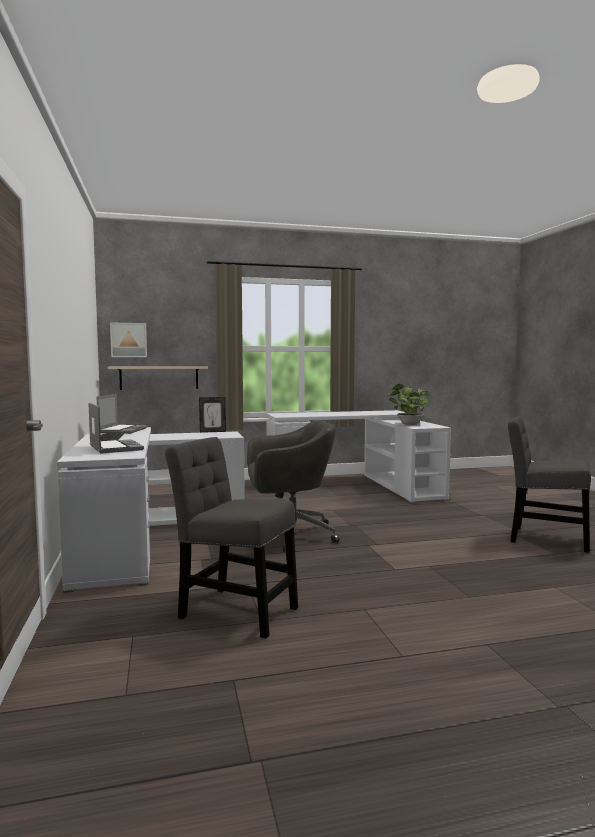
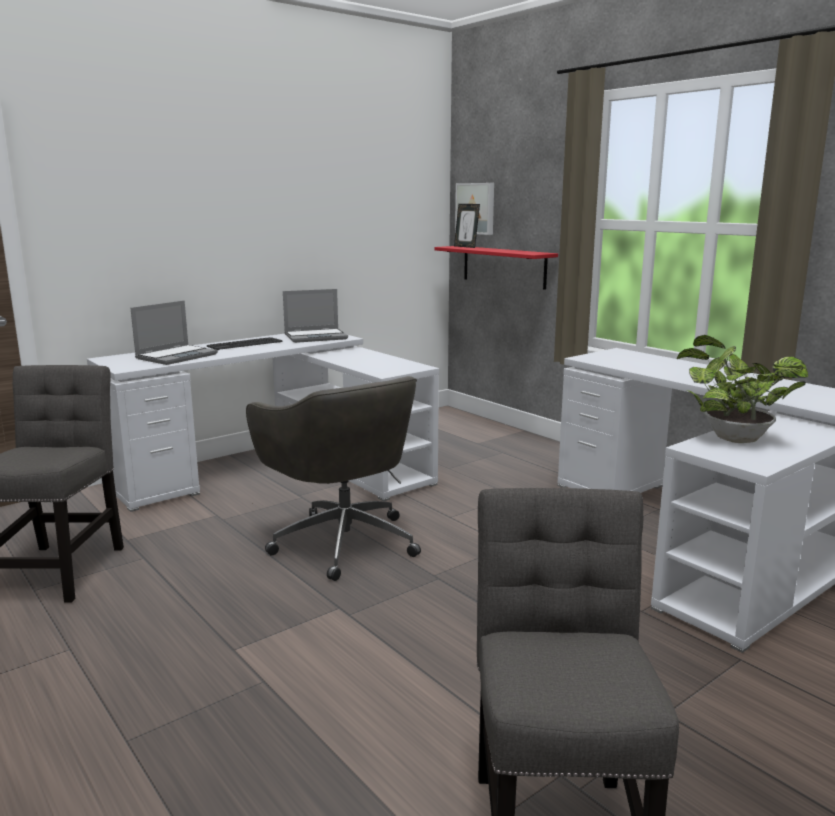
camera: 65 degrees right, 10 degrees up
(159, 377) = (503, 266): beige shelf -> red shelf
(212, 431) = (414, 361): picture frame -> picture frame (466, 247)

